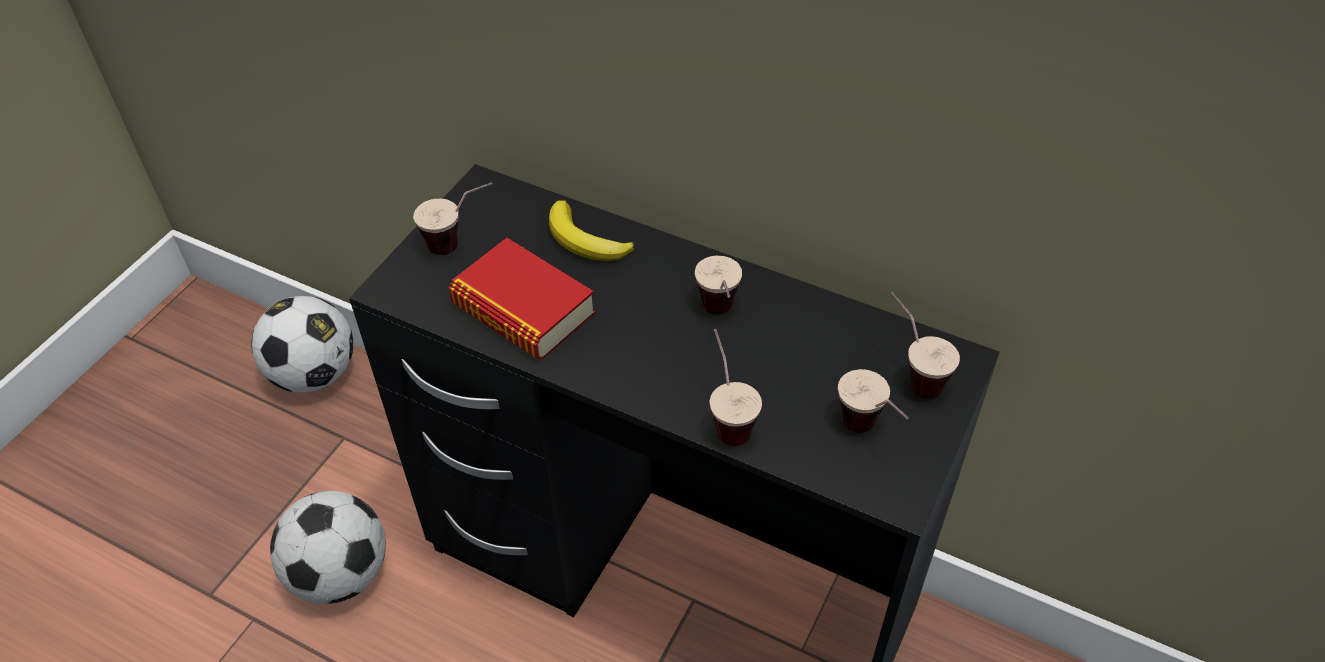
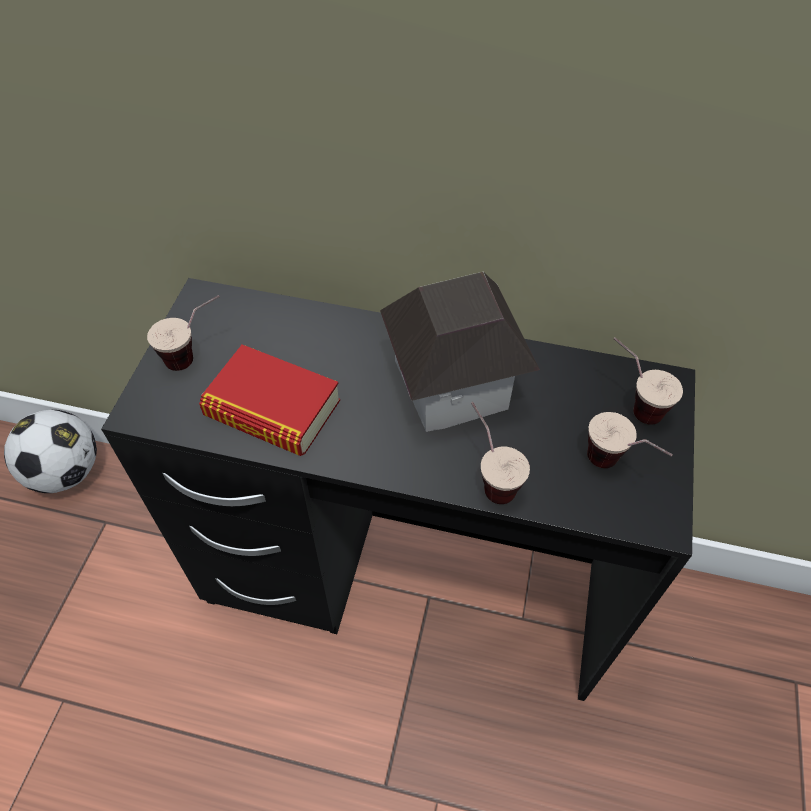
camera: 15 degrees left, 5 degrees up
(340, 574) = (131, 642): football -> none
(585, 240) = (311, 332): banana -> none
(720, 318) = (452, 383): cup -> toy house

